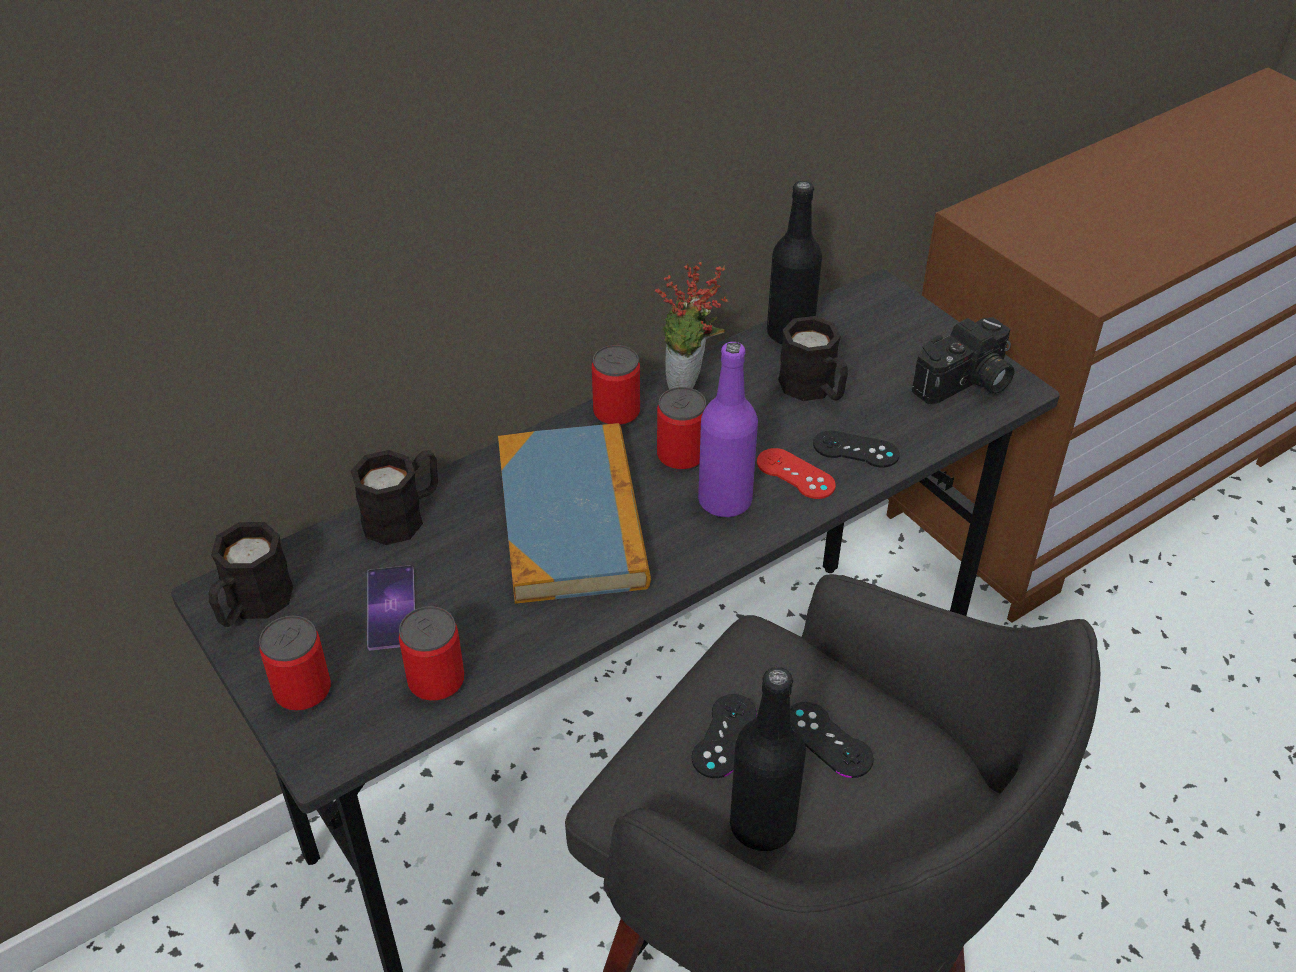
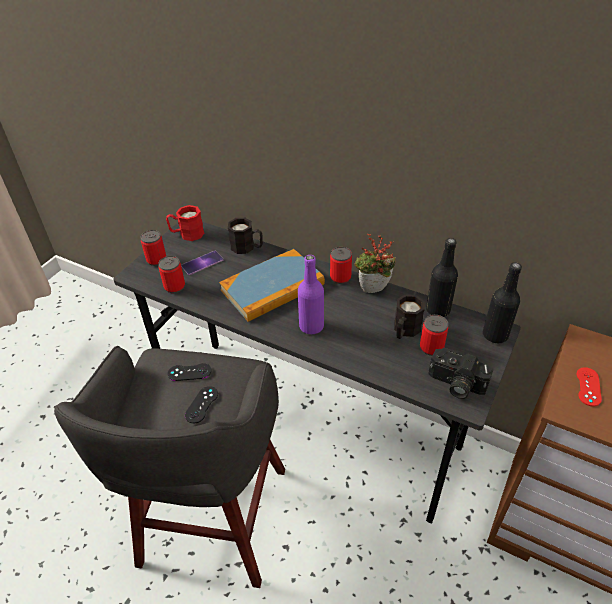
camera: 65 degrees right, 0 degrees up
(252, 605) = (187, 234): black mug -> red mug
(681, 457) = (328, 304): can -> can (431, 347)
(762, 825) = (151, 398): black bottle -> black bottle (495, 335)
(795, 474) = (343, 342): red game controller -> red game controller (588, 386)
(855, 449) = (374, 357): black game controller -> none

